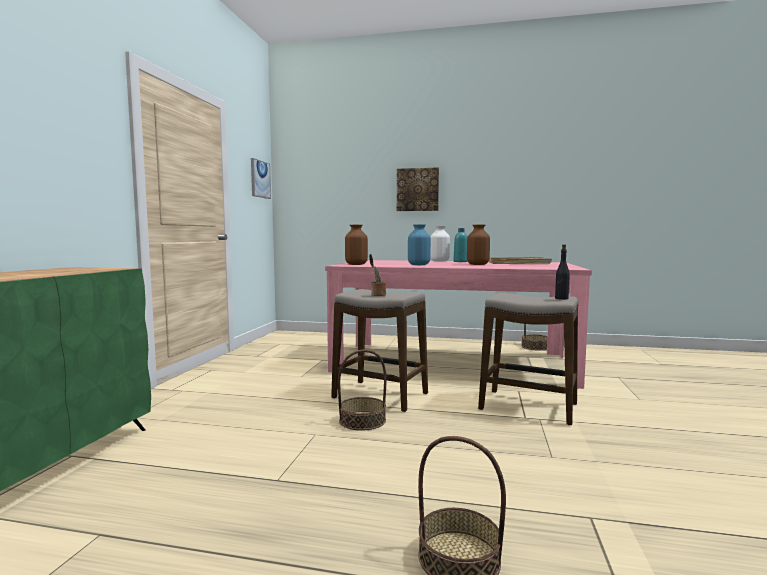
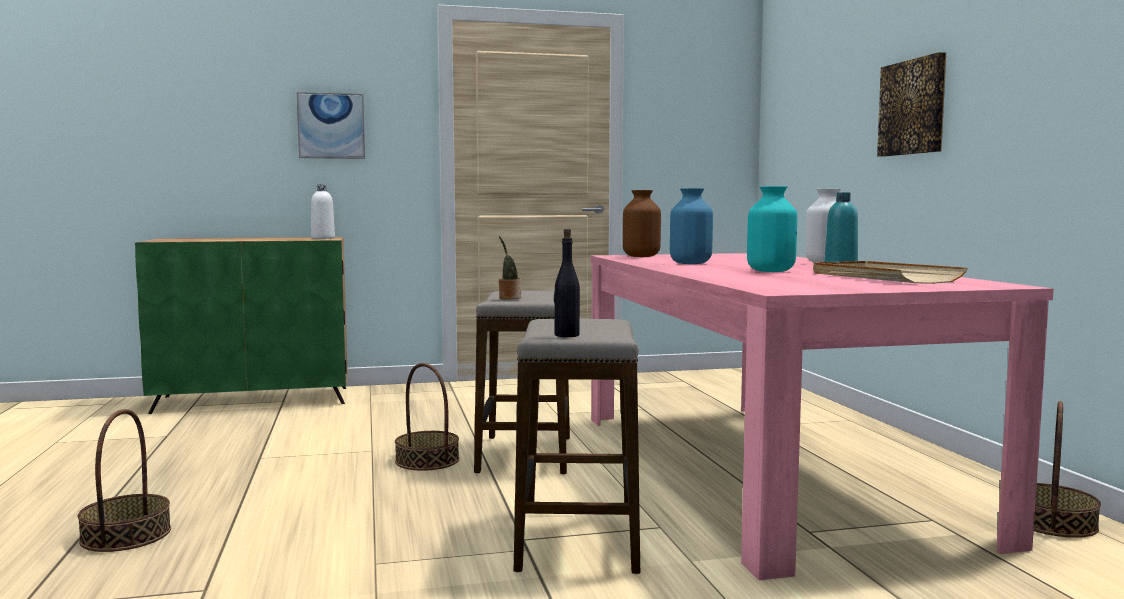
camera: 65 degrees right, 0 degrees up
(88, 268) = (323, 238): none -> white bottle
(260, 179) = (716, 116): picture -> picture (331, 126)
(477, 264) = (771, 271): brown vase -> turquoise vase

